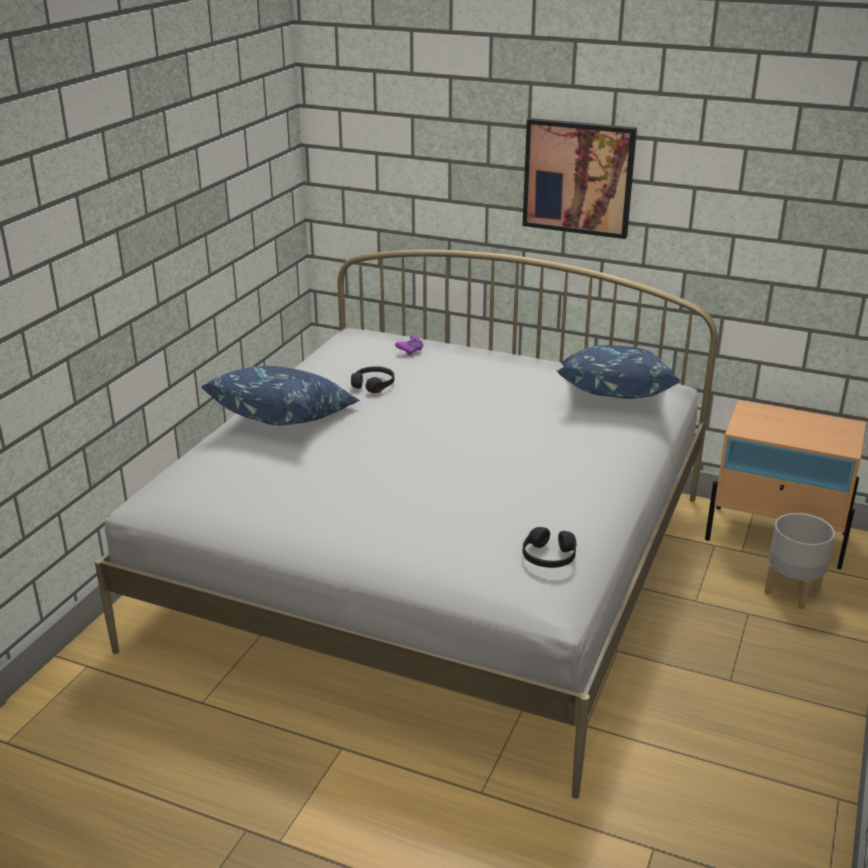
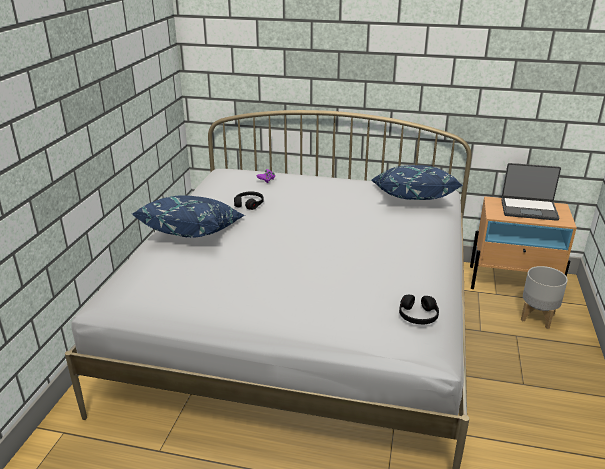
camera: 10 degrees left, 0 degrees up
(578, 177) = (375, 54): picture -> none
(798, 425) = (528, 209): none -> laptop

